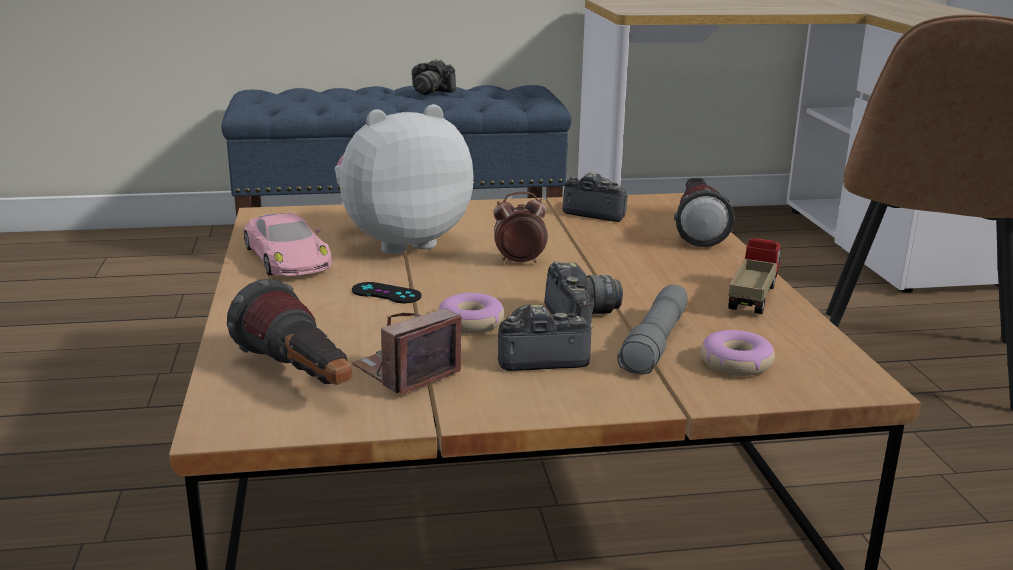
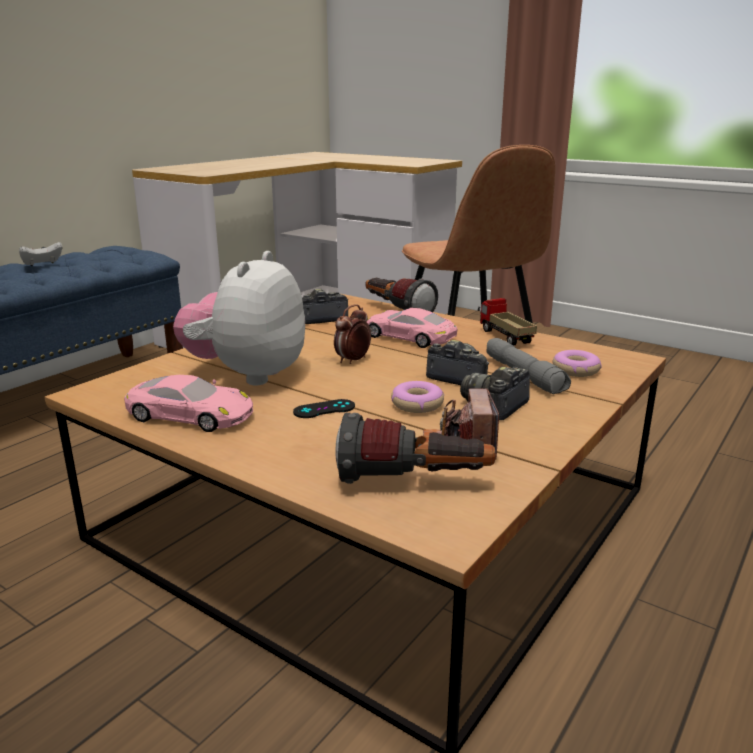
camera: 45 degrees left, 0 degrees up
(430, 91) = (42, 264): camera -> white game controller
(638, 259) = (408, 336): none -> pink toy car

